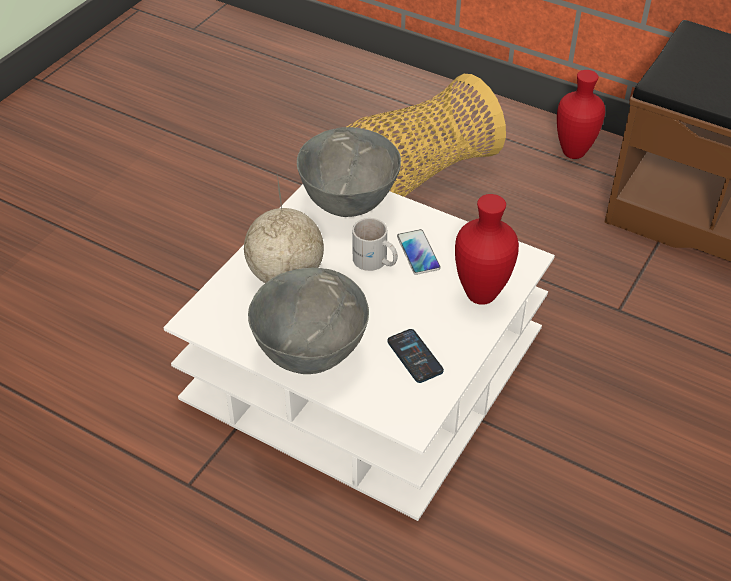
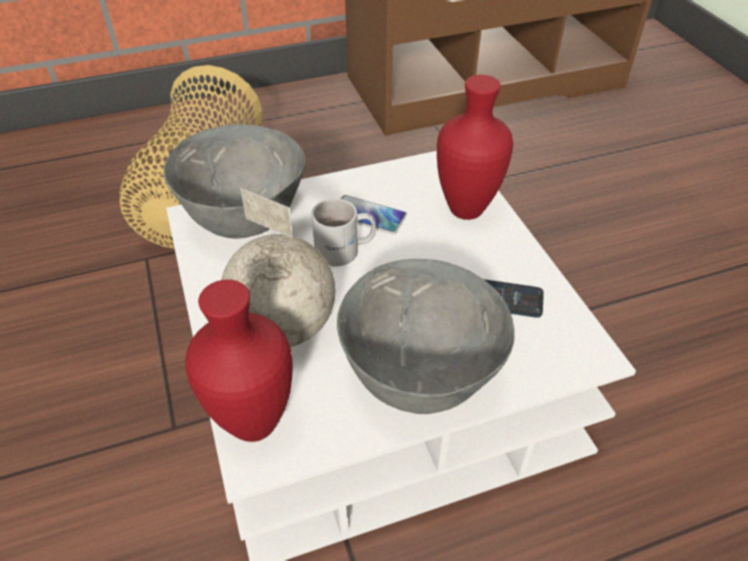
camera: 50 degrees left, 0 degrees up
(573, 154) = (300, 106): red vase -> red vase (255, 426)

